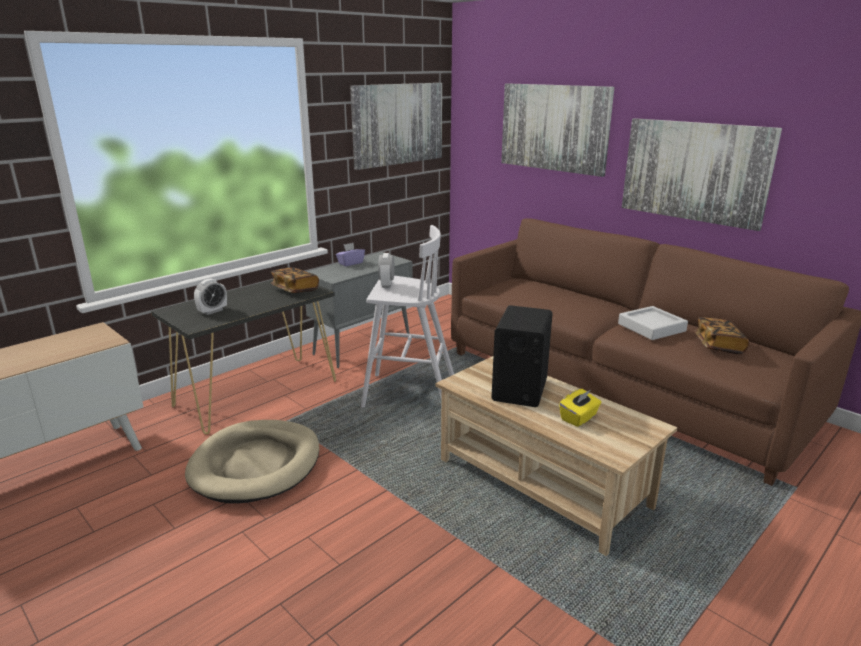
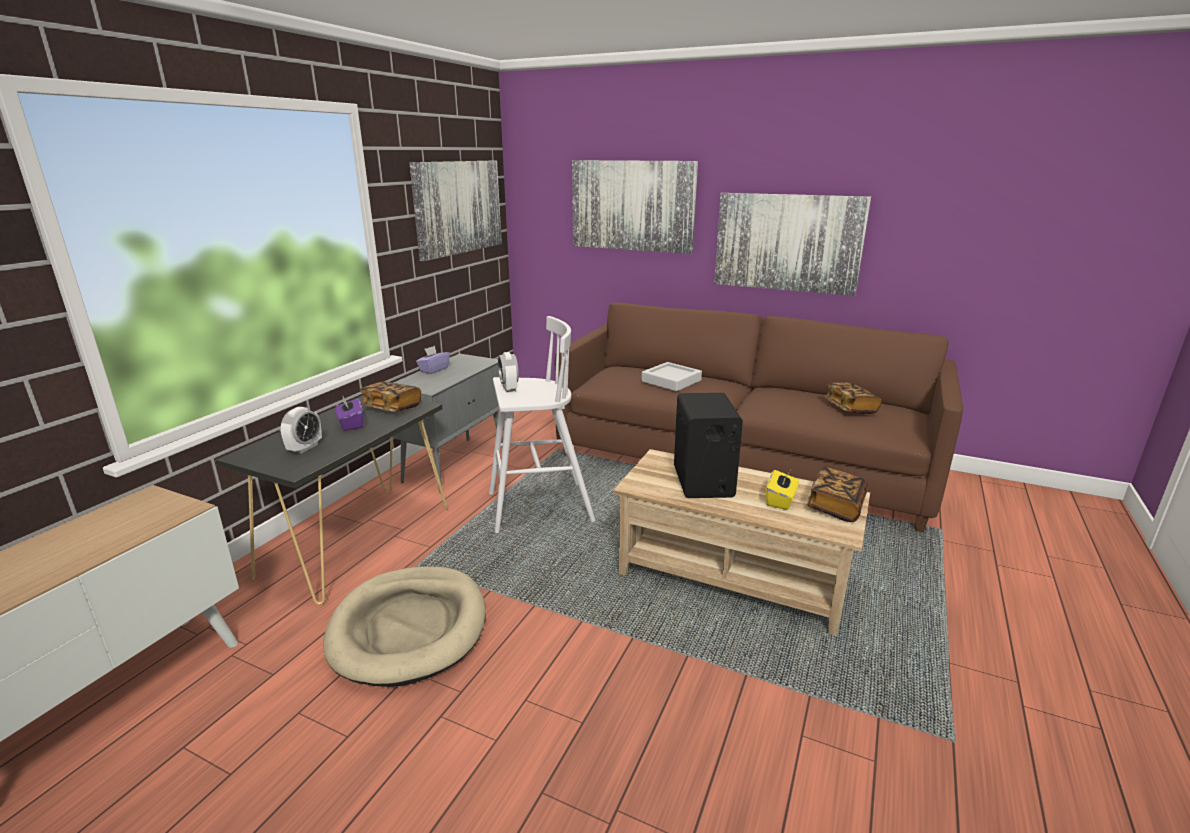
camera: 20 degrees left, 0 degrees up
(256, 298) = (351, 424): none -> purple tissue box
(629, 433) = (835, 506): none -> book
(651, 327) = (782, 399): grey tray -> grey tray (671, 381)

